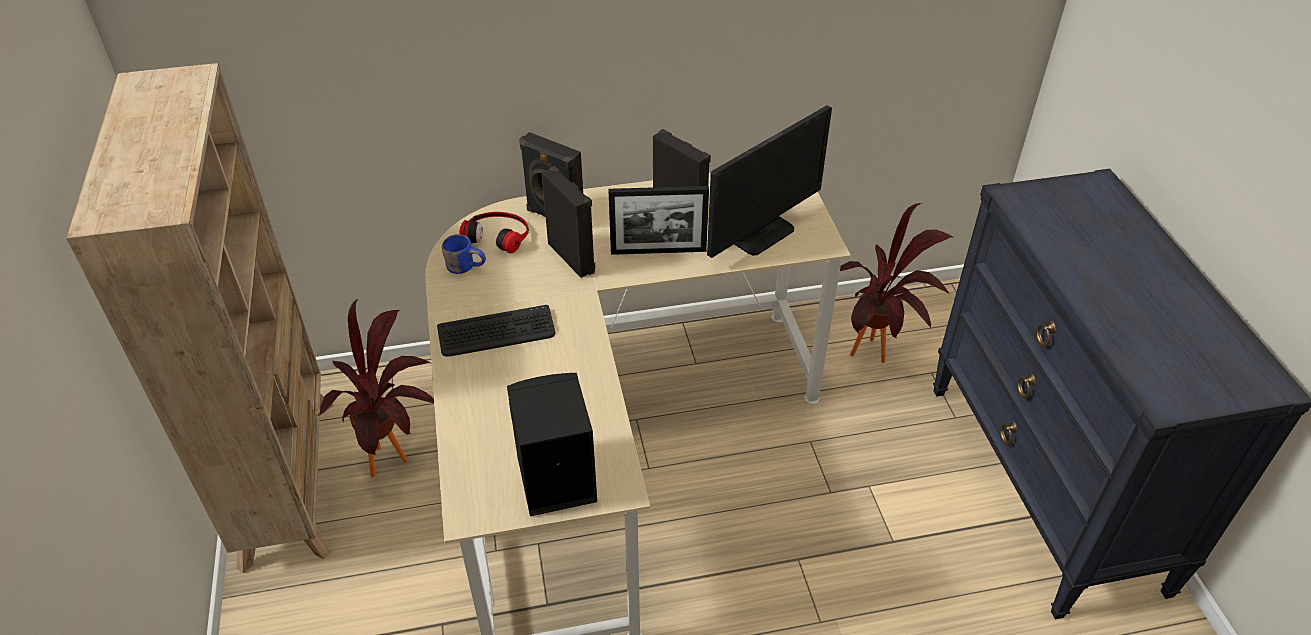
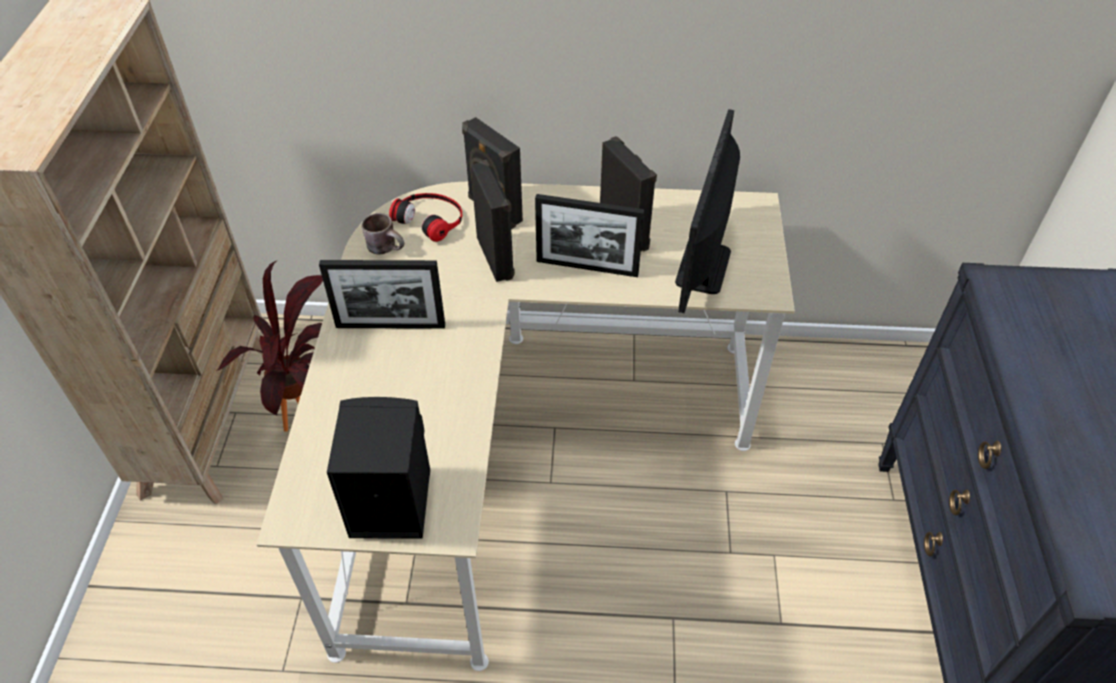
camera: 15 degrees right, 5 degrees up
(466, 265) = (388, 246): blue mug -> brown mug
(496, 332) = (390, 325): keyboard -> picture frame
(760, 233) = (703, 267): monitor -> monitor turned 135 degrees clockwise
(878, 356) = (829, 413): potted plant -> none

